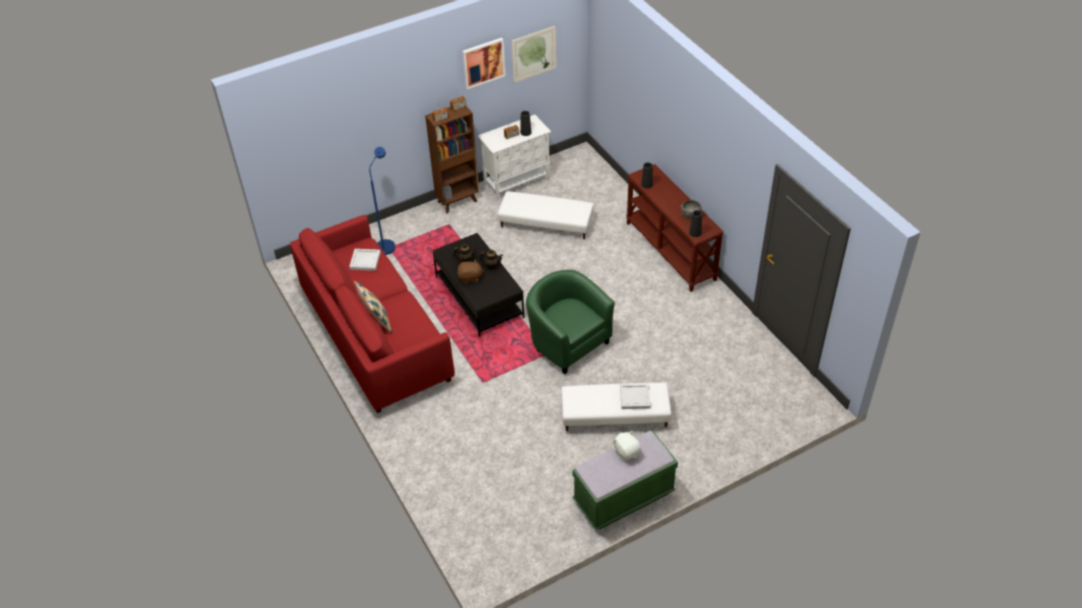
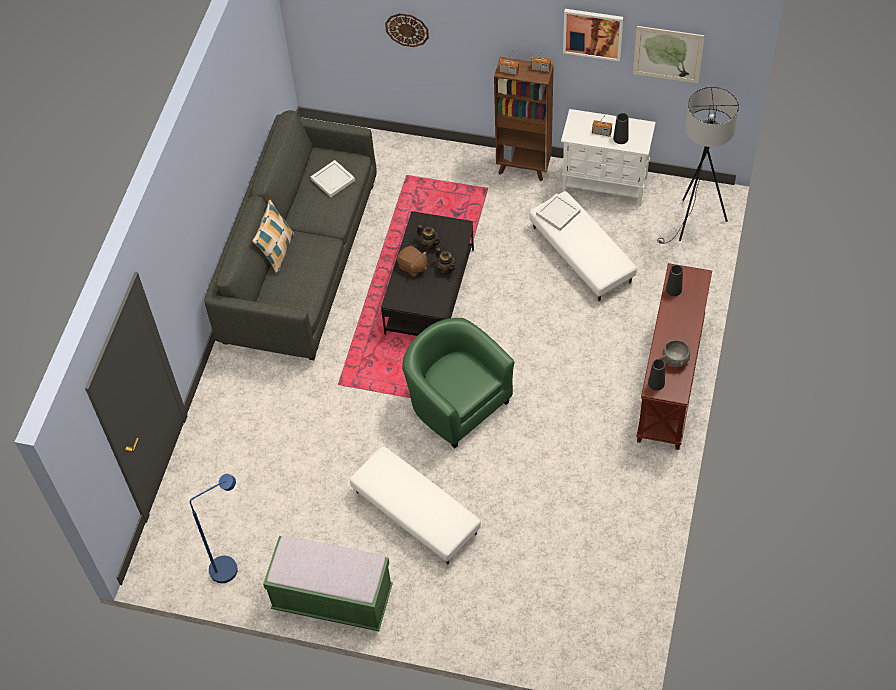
camera: 45 degrees right, 10 degrees up
(352, 129) = (407, 29): none -> wall clock
(375, 335) = (300, 262): red sofa -> grey sofa
(387, 244) = (409, 170): blue floor lamp -> blue floor lamp (230, 566)
(567, 342) = (457, 403): green armchair -> green armchair turned 45 degrees counterclockwise
(589, 171) = (694, 224): none -> grey floor lamp
(626, 451) = (339, 559): white plush toy -> none
(635, 397) = (432, 511): white tray -> white tray (558, 213)

